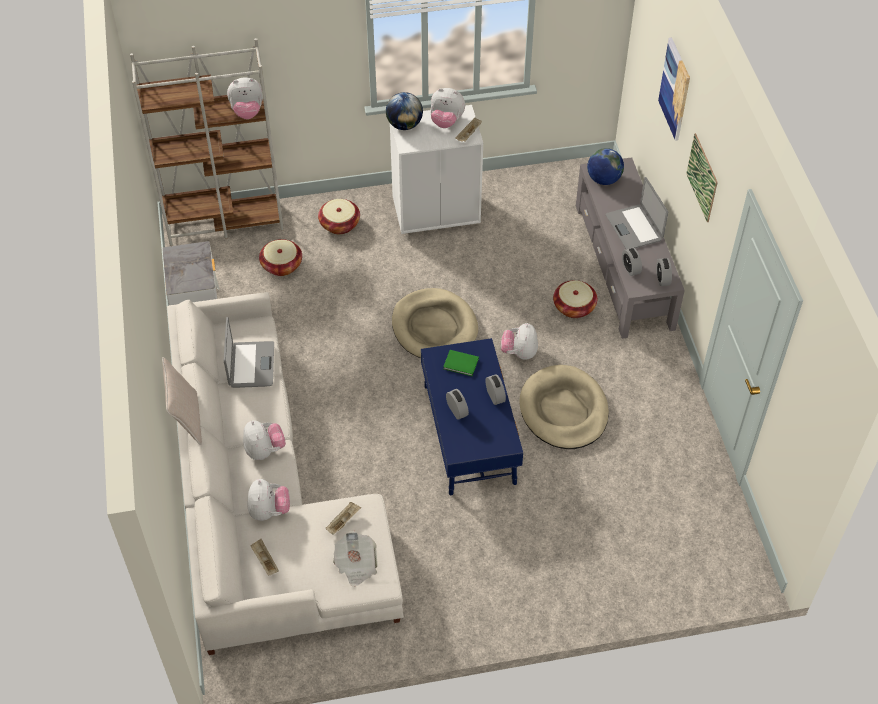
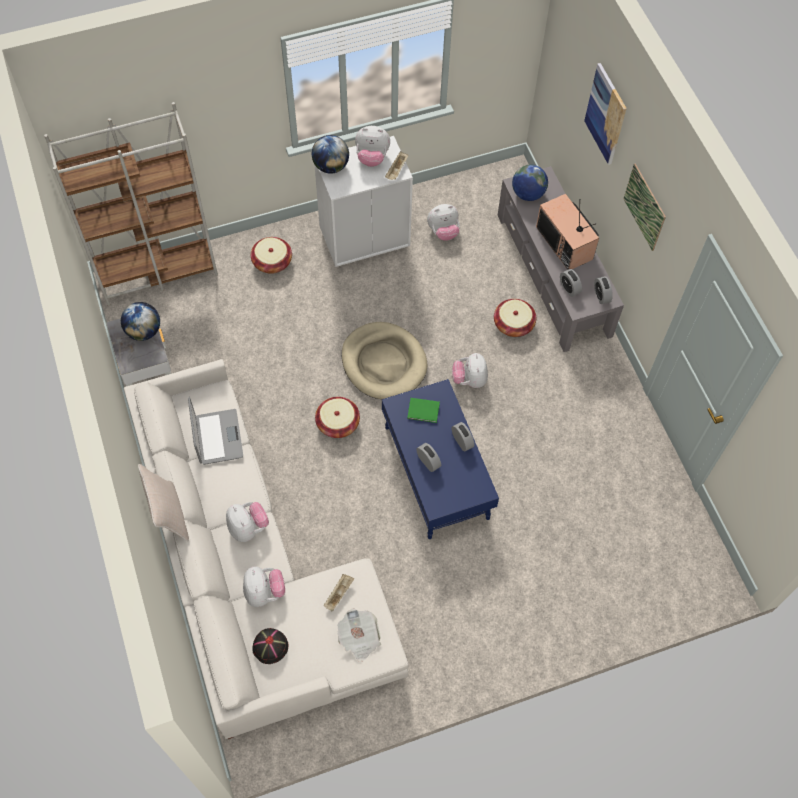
camera: 10 degrees left, 10 degrees up
(197, 259) = (144, 331): none -> globe
(247, 112) = (173, 176): plush toy -> plush toy (443, 232)
(264, 560) = (270, 646): beige tray -> black hat
(282, 265) = (223, 314): basket -> basket (338, 423)
(563, 410) = (521, 435): beige dog bed -> none
(634, 227) = (565, 243): laptop -> television

